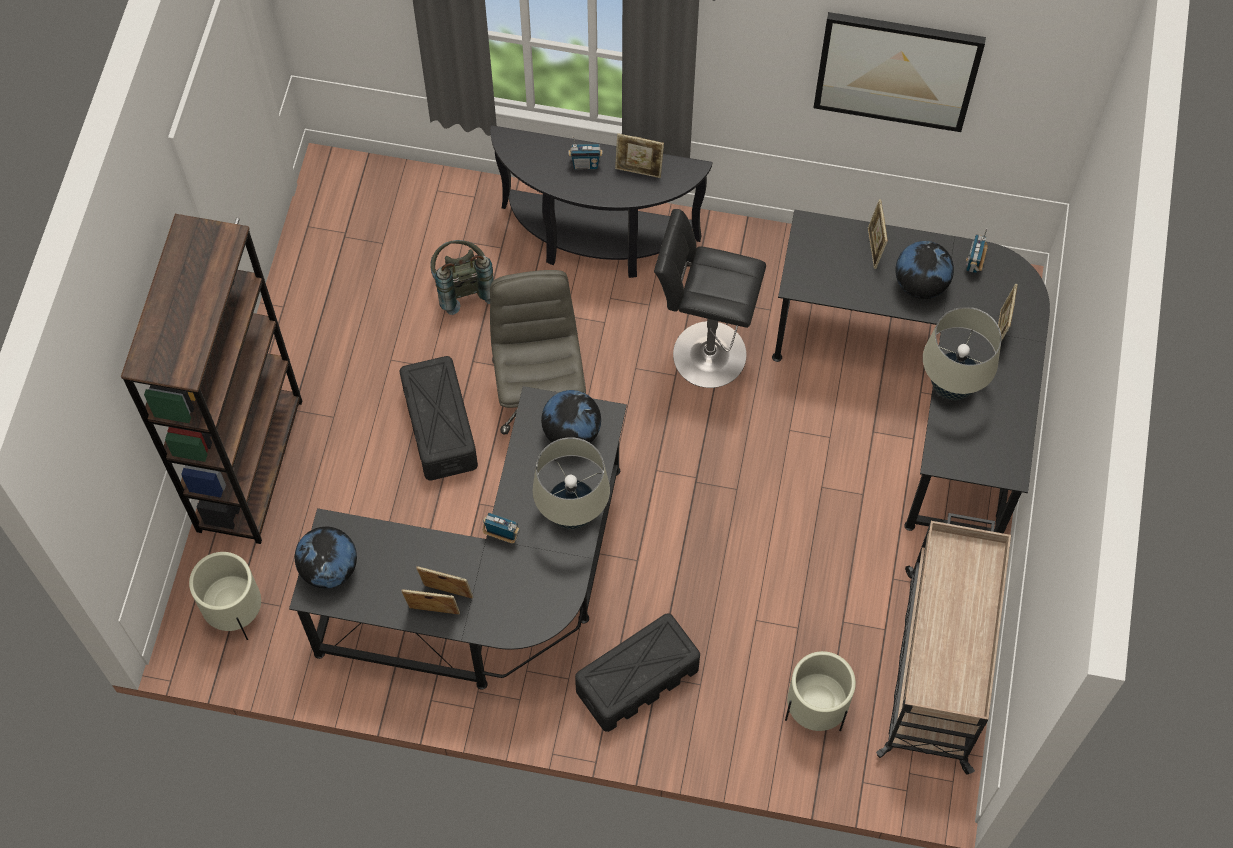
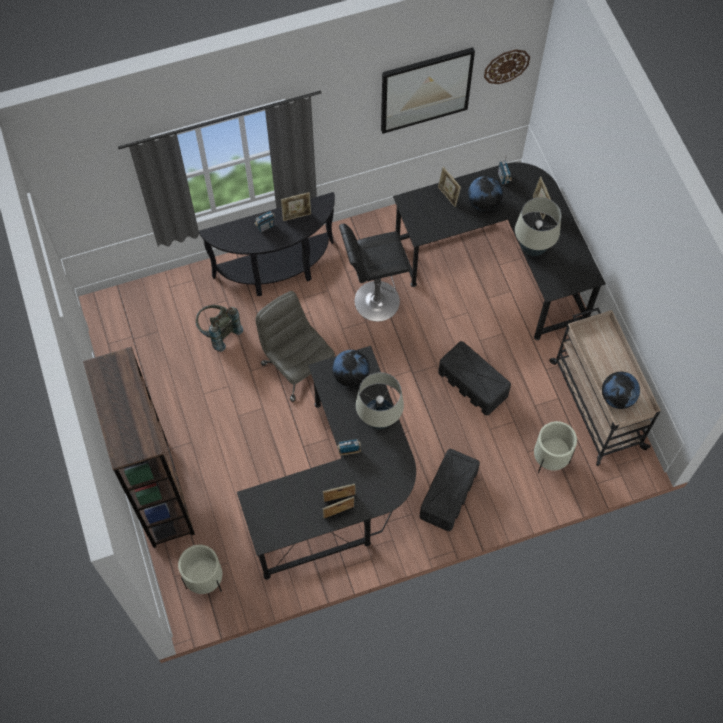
camera: 30 degrees left, 0 degrees up
(329, 568) = (265, 521): globe -> globe (617, 397)
(440, 428) = (256, 416): black storage box -> black storage box (473, 384)
(1040, 92) = (506, 66): none -> wall clock

